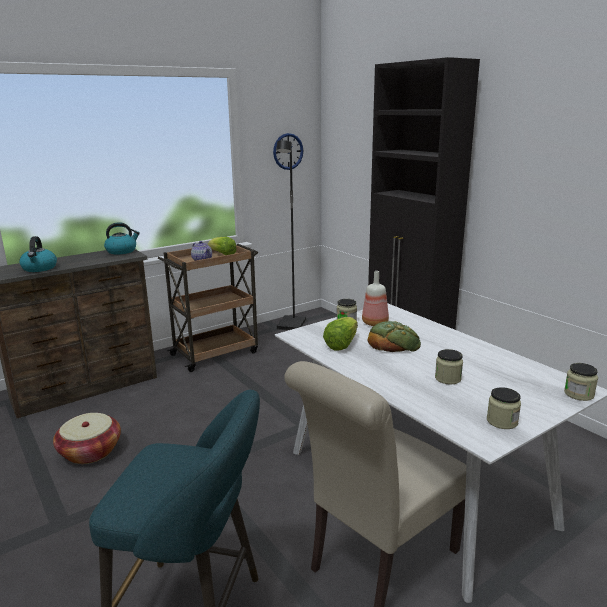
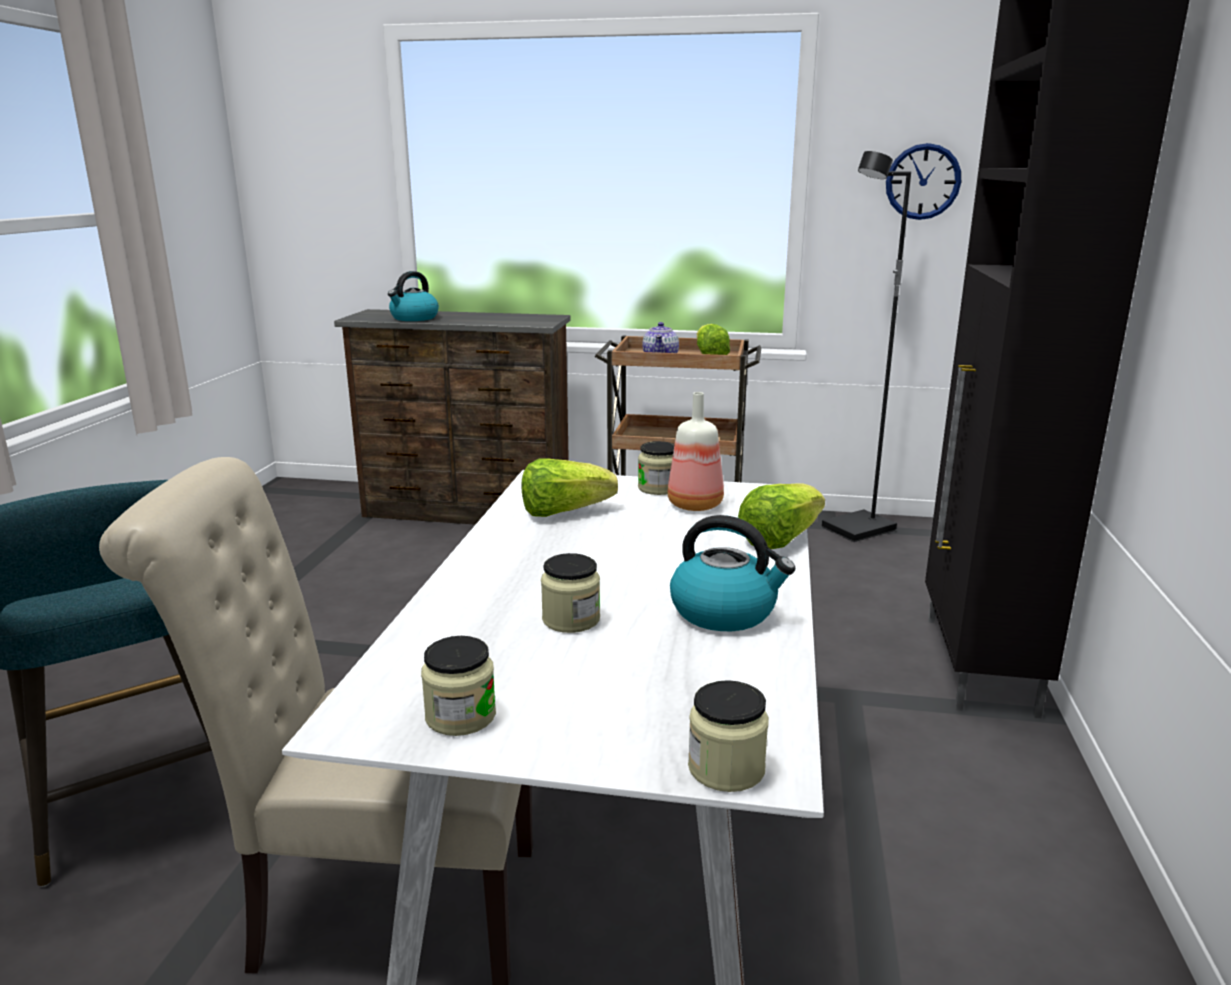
camera: 45 degrees right, 0 degrees up
(90, 451) = (358, 580): basket -> none
(122, 251) = (542, 318): kettle -> kettle (725, 612)
(393, 342) = (644, 539): bread -> none
(429, 325) = (780, 540): none -> lettuce

